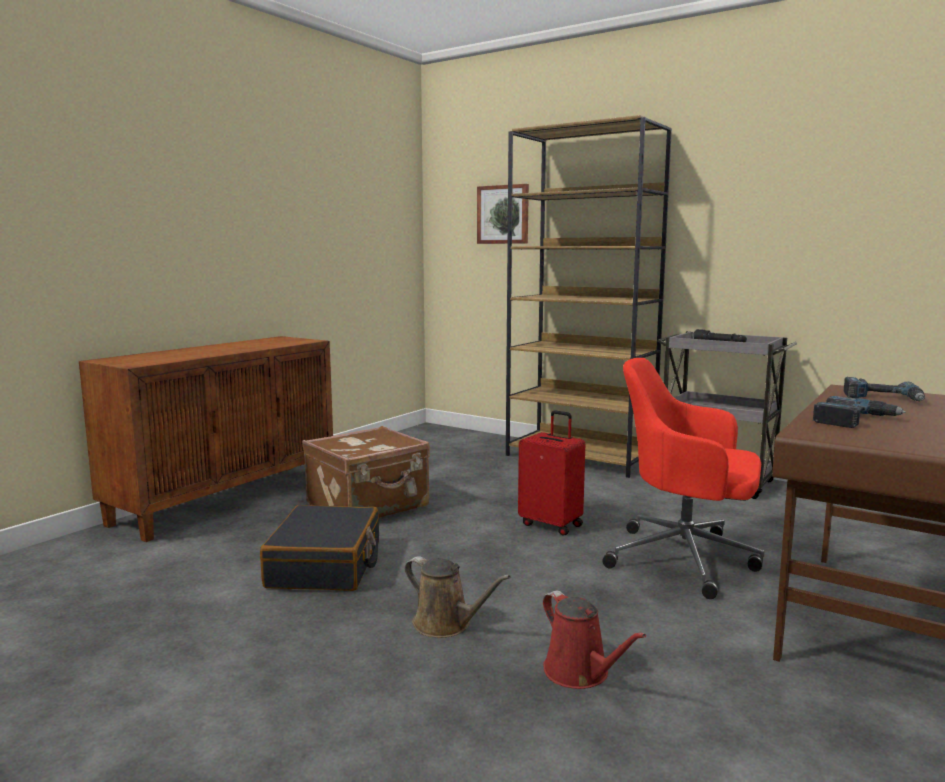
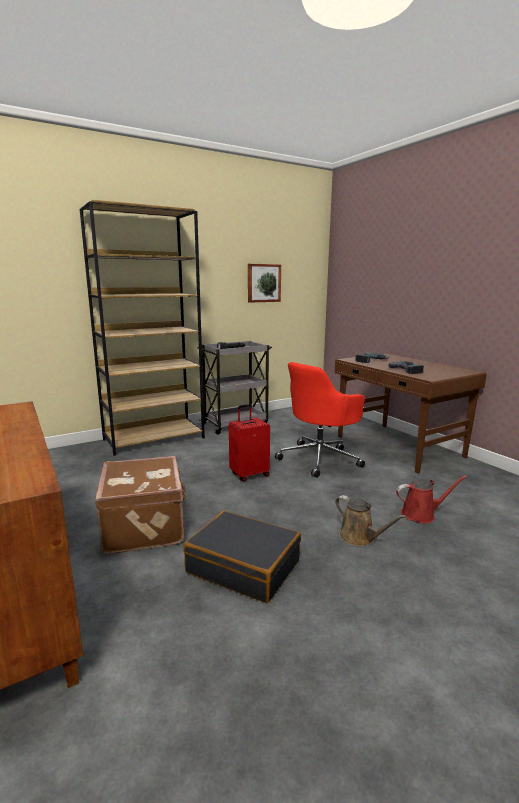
camera: 65 degrees left, 5 degrees up
(446, 625) = (360, 538): brown watering can -> brown watering can turned 75 degrees clockwise
(503, 214) = (45, 267): picture -> picture (263, 283)

